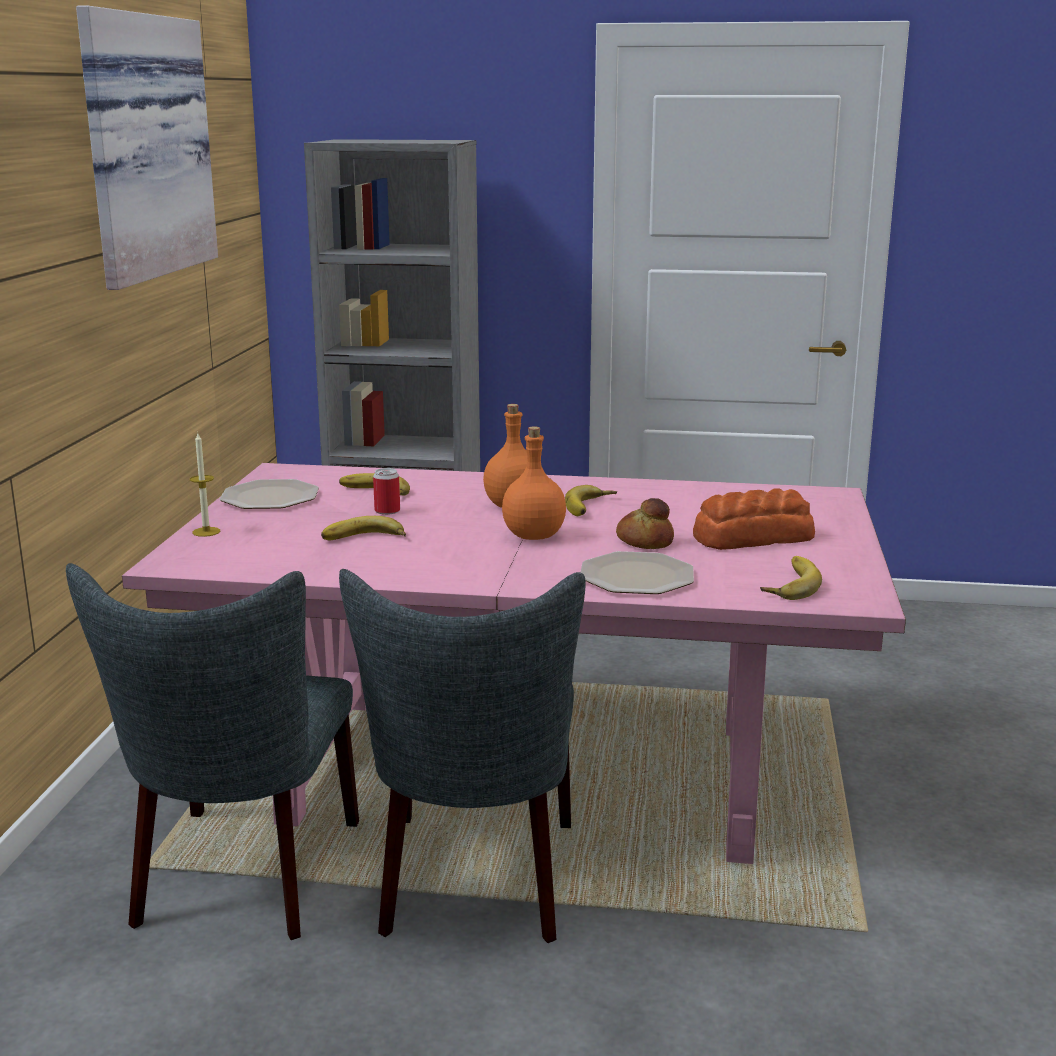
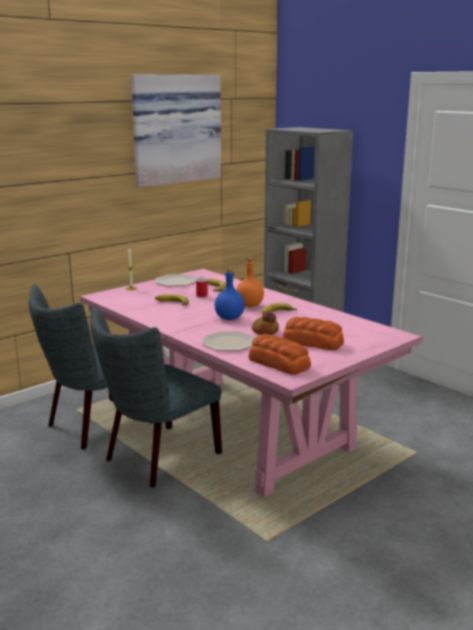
camera: 40 degrees right, 0 degrees up
(534, 535) = (230, 318): orange bottle -> blue bottle
(787, 584) = (278, 363): banana -> bread

